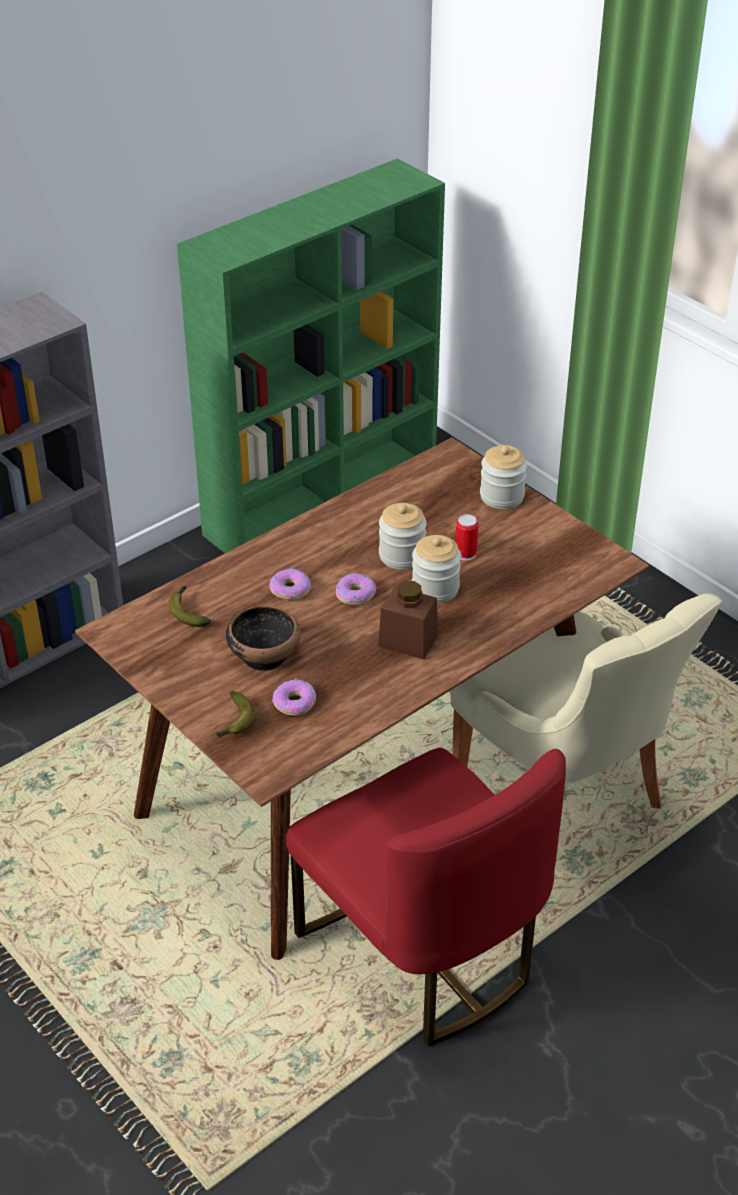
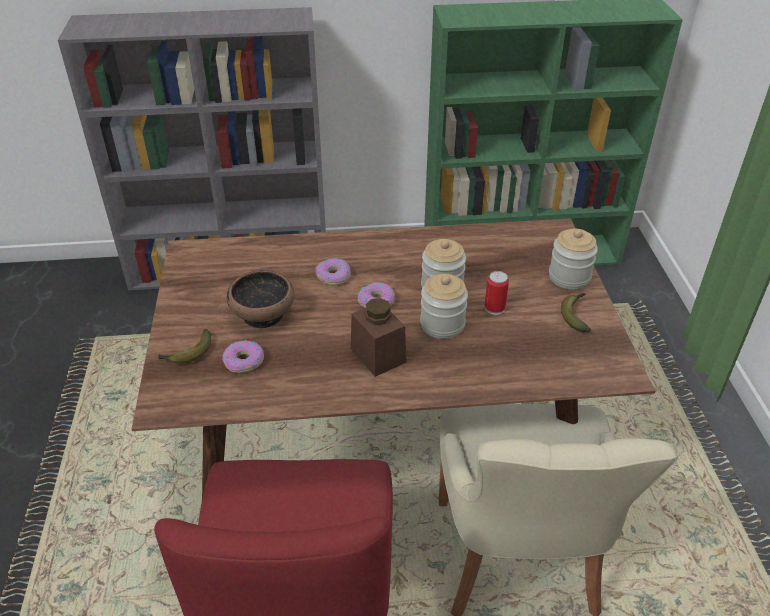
camera: 35 degrees right, 0 degrees up
(187, 611) = (249, 260): banana -> banana (576, 315)

